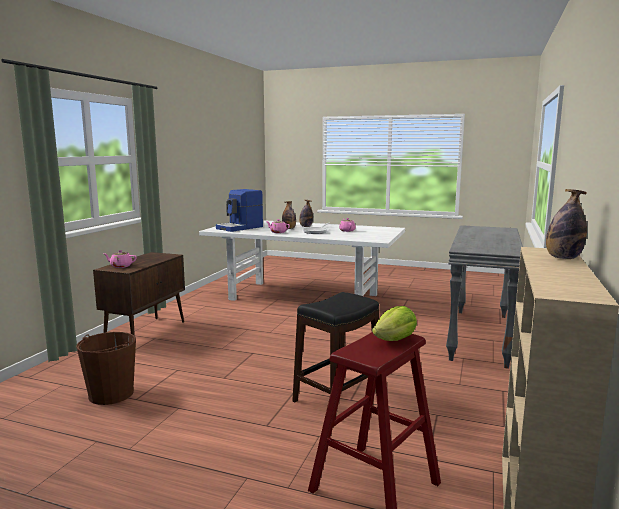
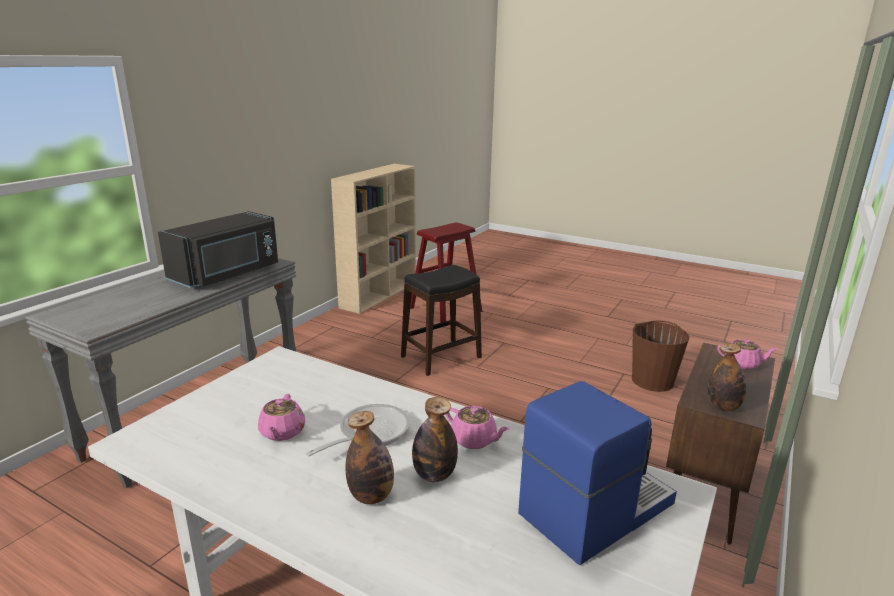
camera: 170 degrees left, 10 degrees up
(395, 340) = (435, 230): lettuce -> none
(474, 243) = (228, 274): none -> black microwave
(563, 258) = (356, 175): bottle -> bottle (723, 407)

